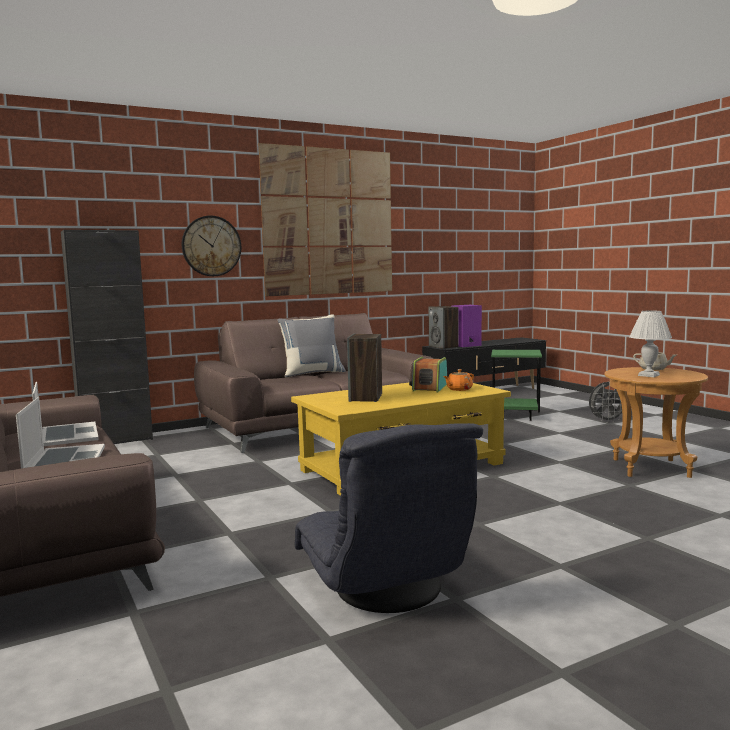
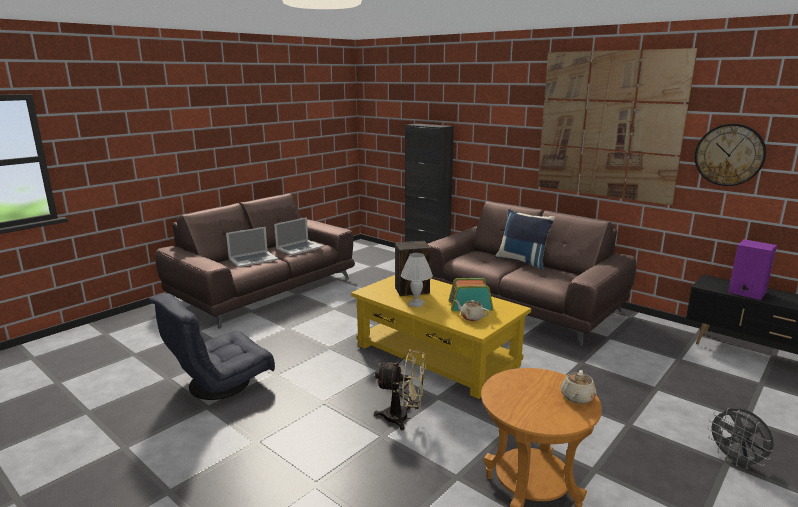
camera: 70 degrees right, 10 degrees up
(211, 246) = (502, 140): wall clock -> wall clock (729, 155)
(312, 373) = (523, 261): grey pillow -> blue pillow
(443, 347) = (712, 284): speaker -> none
(459, 389) = (471, 317): orange teapot -> beige teapot
(515, 417) = (672, 390): green side table -> none
(528, 493) = (402, 418): none -> beige fan
(648, 375) = (523, 392): white table lamp -> white table lamp (416, 303)

